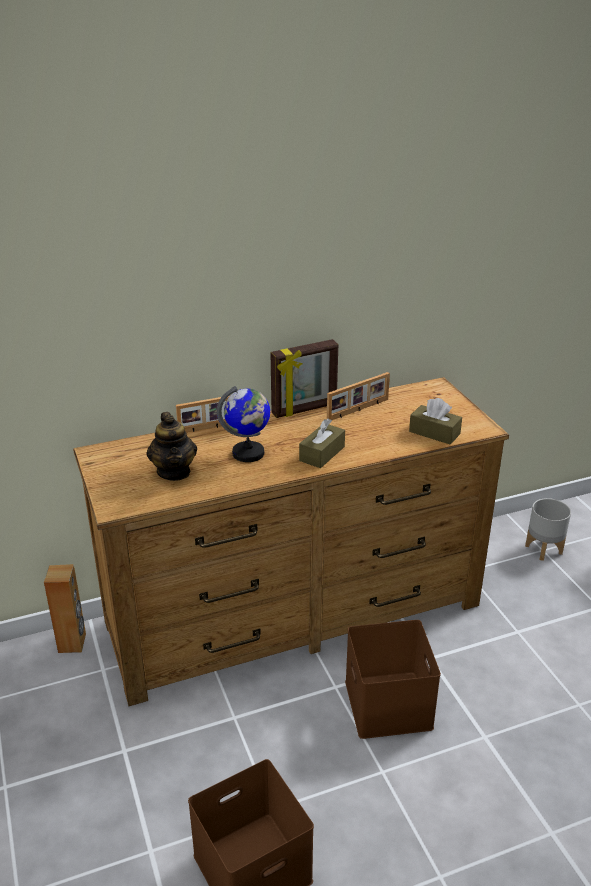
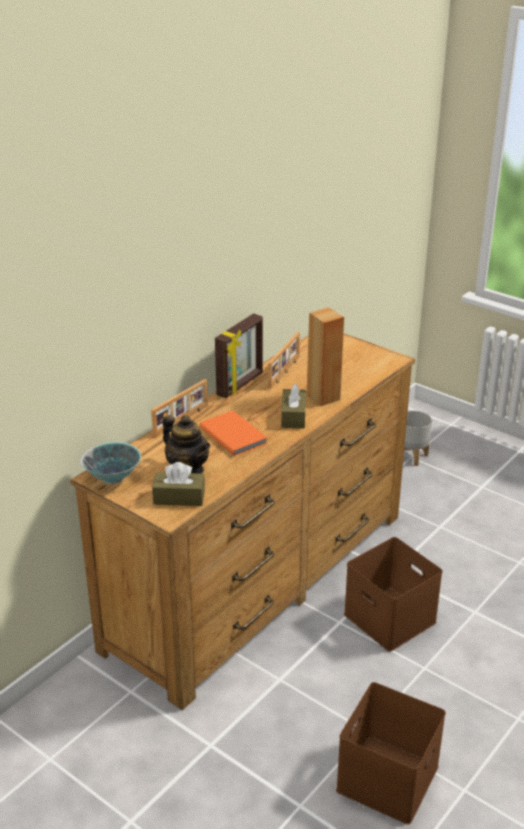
camera: 30 degrees left, 0 degrees up
(72, 643) = (81, 682): brown speaker -> brown speaker (323, 397)
(105, 459) = (113, 478): none -> bowl
(248, 453) = (234, 435): globe -> orange book
(434, 433) = (361, 373): brown tissue box -> brown tissue box (179, 497)

